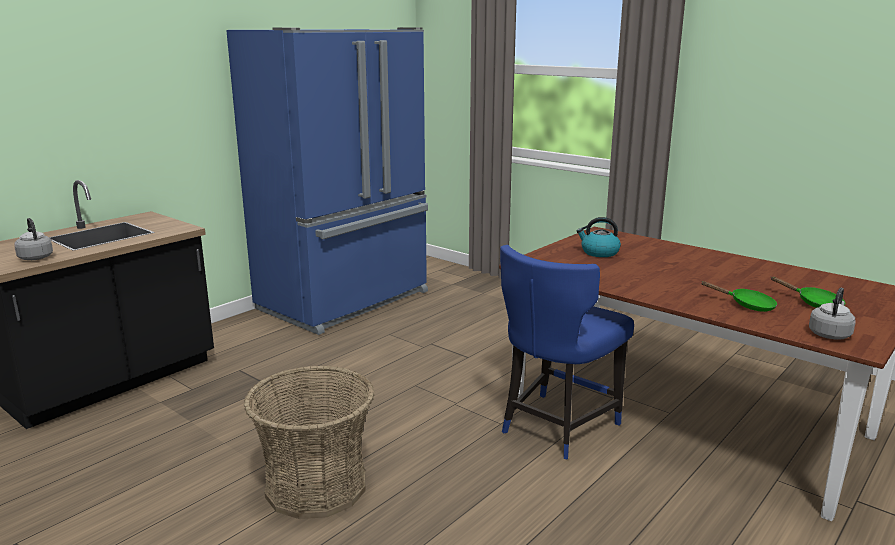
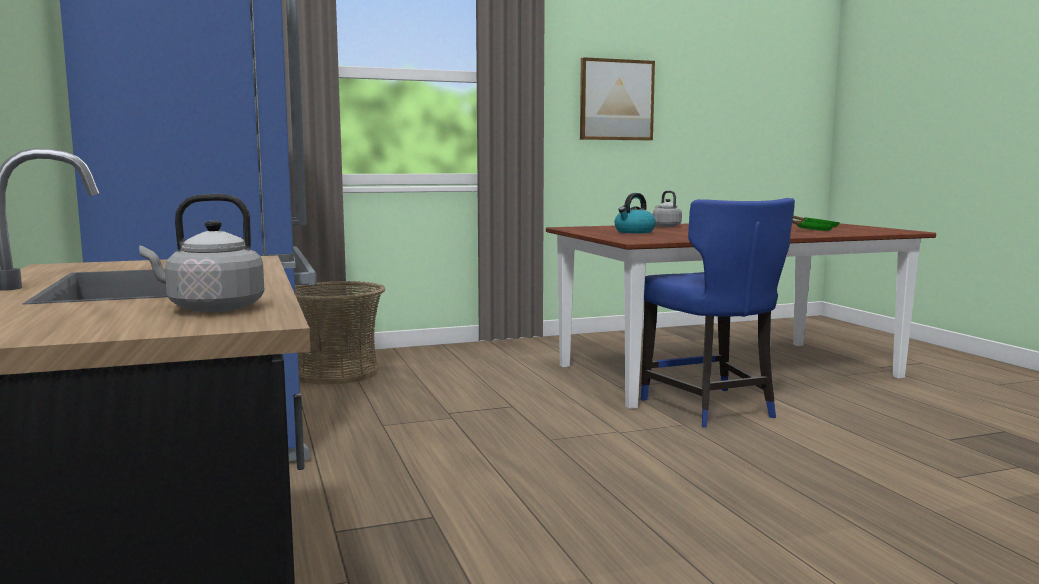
camera: 60 degrees left, 10 degrees down
(316, 486) = (761, 531): basket -> basket (336, 373)
(774, 100) = (616, 100): none -> picture
(830, 334) = (881, 231): grey kettle -> grey kettle (665, 226)

